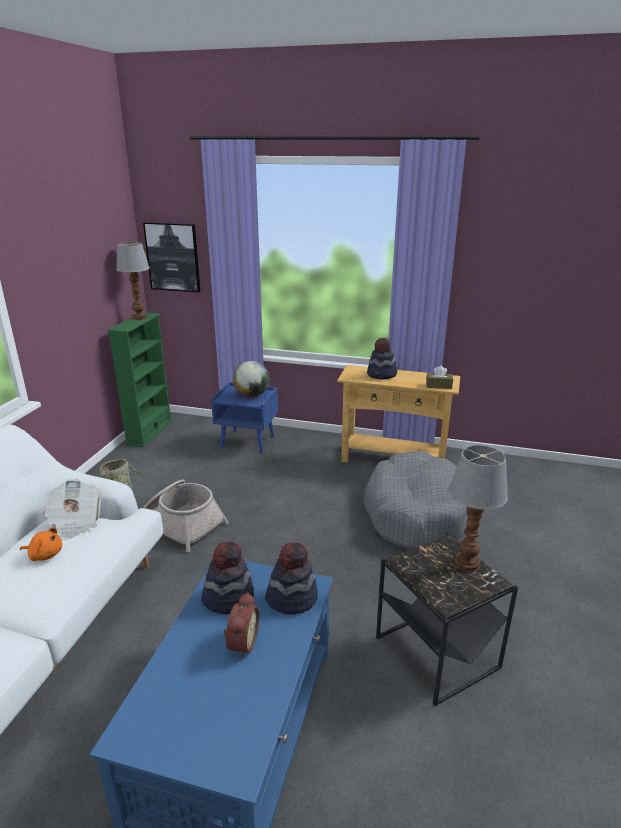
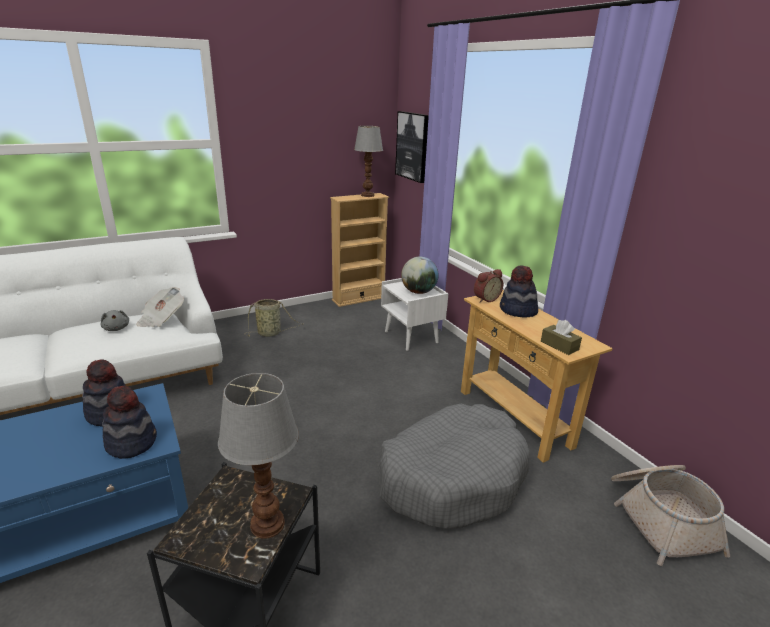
camera: 45 degrees right, 0 degrees up
(45, 554) = (116, 328): orange plush toy -> grey plush toy
(149, 432) = (358, 299): green bookcase -> beige bookcase
(182, 524) = (273, 369): basket -> basket (659, 518)
(241, 643) = (55, 445): alarm clock -> alarm clock (485, 299)
(248, 442) = (412, 337): blue nightstand -> white nightstand

